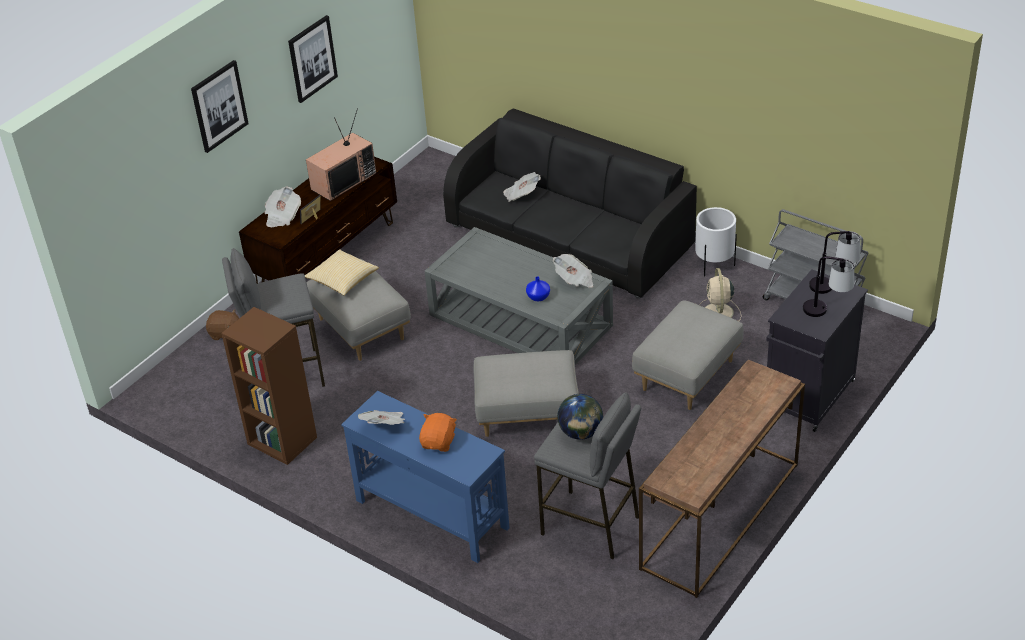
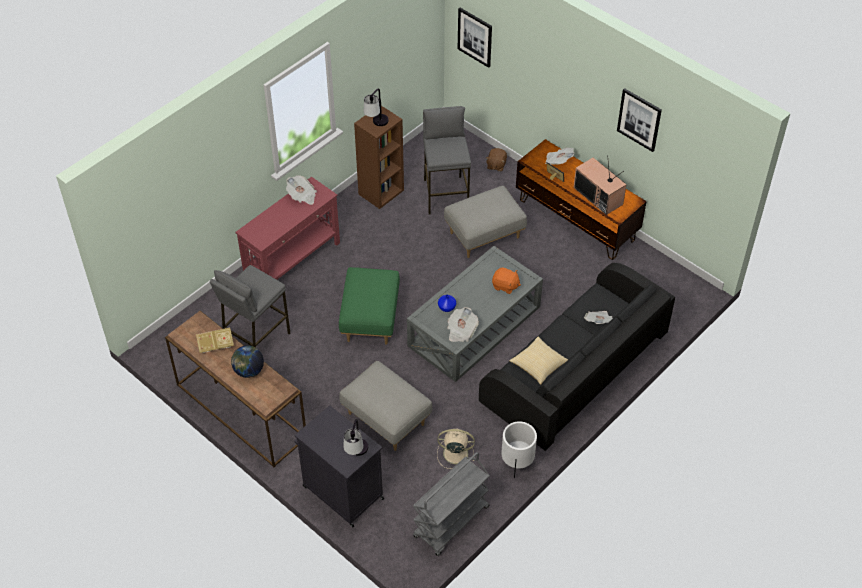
camera: 95 degrees right, 10 degrees up
(219, 106) = (559, 62): picture -> picture (475, 37)
(342, 280) = (495, 202): pillow -> pillow (538, 365)
(431, 513) = (293, 261): blue console table -> red console table
(439, 442) = (278, 220): orange plush toy -> orange plush toy (505, 286)
(527, 415) = (370, 318): grey ottoman -> green ottoman
(580, 433) = (259, 288): globe -> globe (249, 371)
(702, 451) = (216, 345): none -> book
(826, 311) = (328, 443): table lamp -> table lamp (377, 125)

